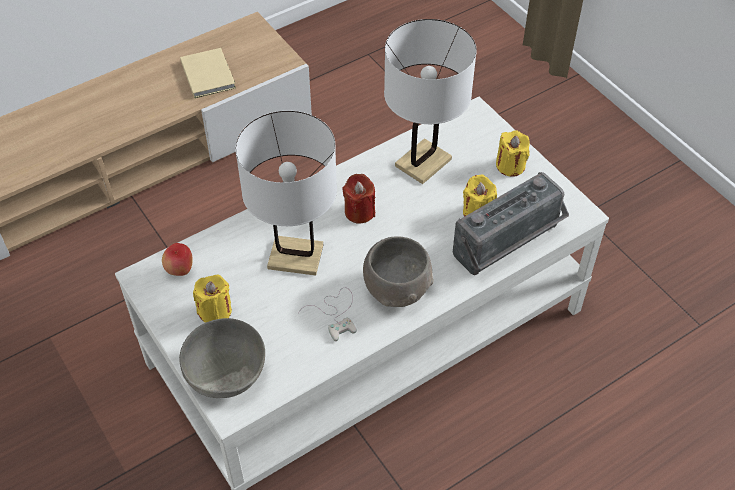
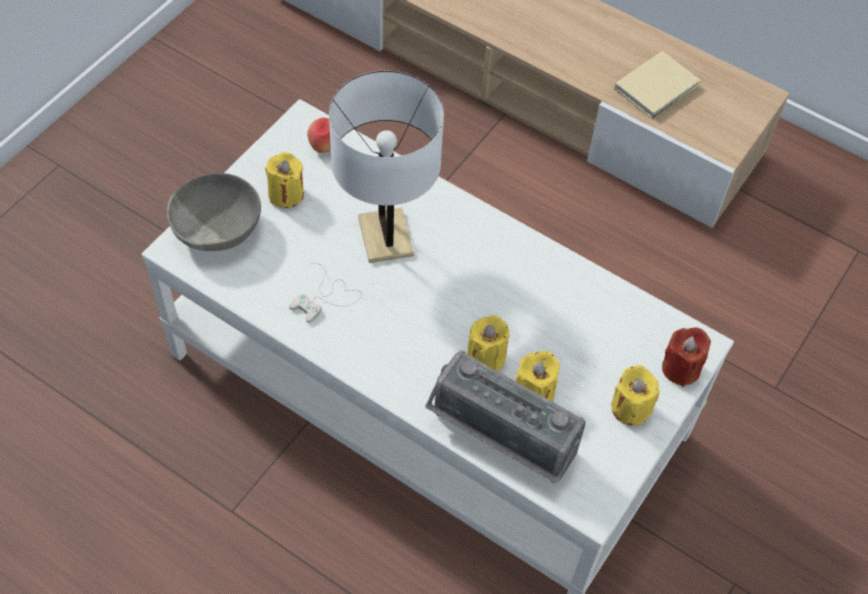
camera: 65 degrees right, 5 degrees up
(359, 212) = (477, 274): red candle -> red candle (681, 368)
(397, 288) = (384, 344): grey bowl -> none
(423, 162) = (585, 313): white table lamp -> none
(436, 230) = (486, 357): none -> yellow candle

